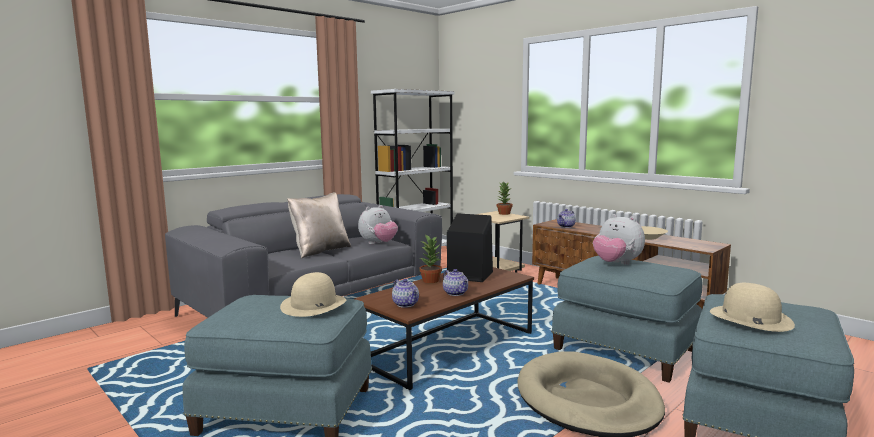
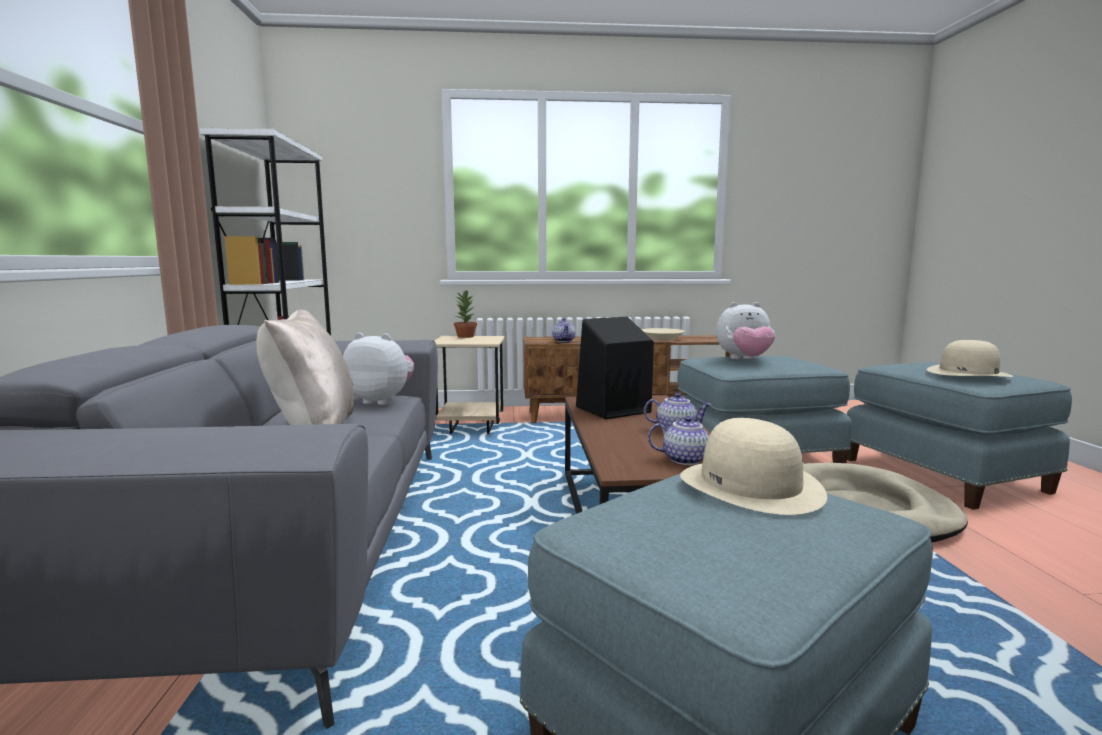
camera: 50 degrees left, 0 degrees up
(378, 243) = (381, 401): plush toy -> plush toy turned 75 degrees counterclockwise
(431, 280) = (598, 426): potted plant -> none

